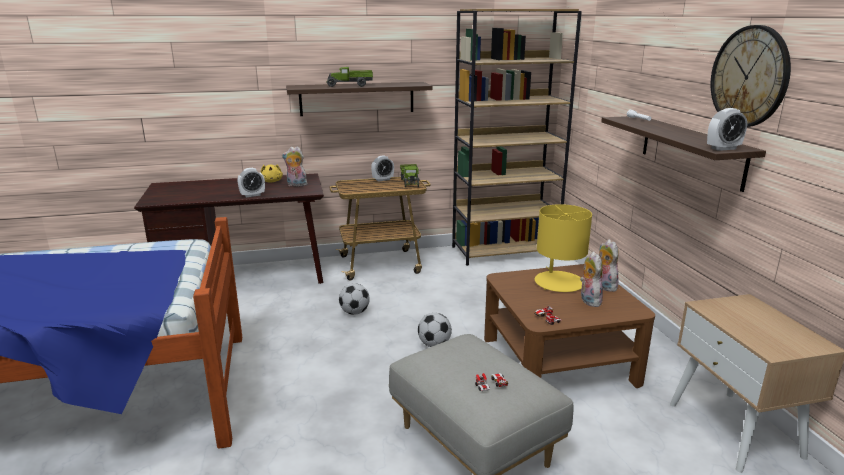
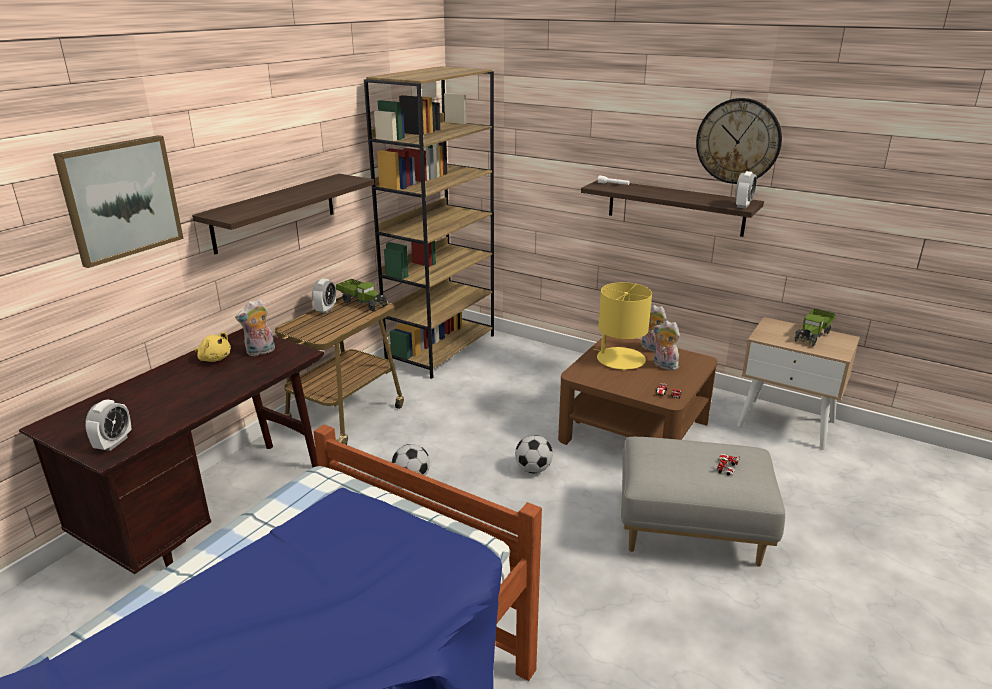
camera: 45 degrees left, 5 degrees up
(235, 64) = (121, 199): none -> picture
(252, 195) = (239, 386): alarm clock -> alarm clock (113, 443)
(350, 85) = (284, 198): toy truck -> toy truck (813, 335)

